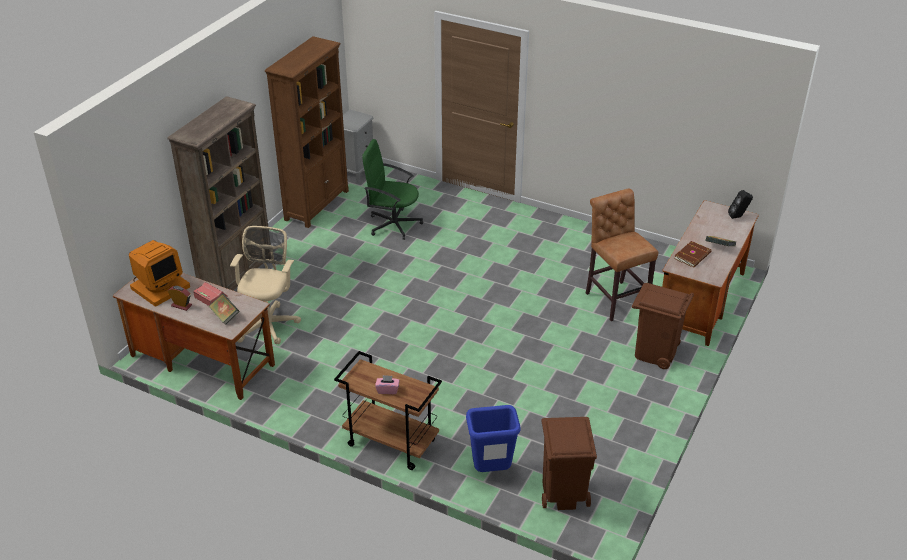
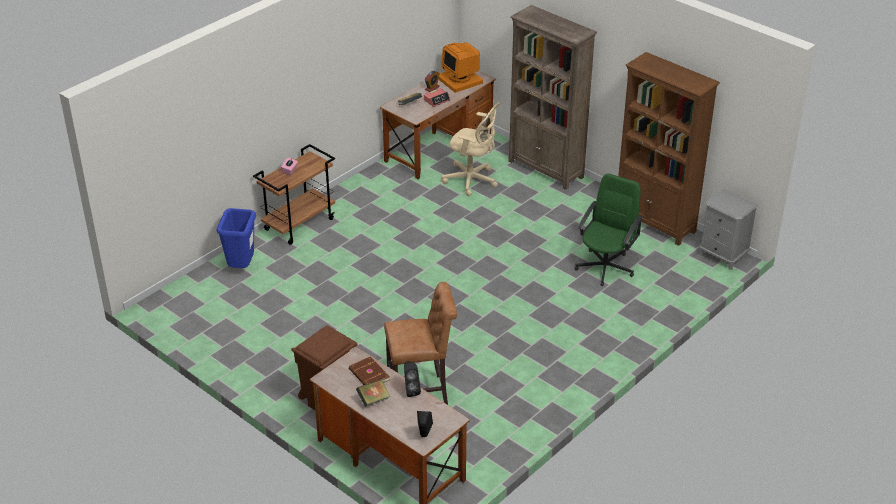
camera: 105 degrees right, 0 degrees up
(563, 493) = (197, 299): brown trash can -> none
(694, 231) = (410, 390): none -> black speaker

